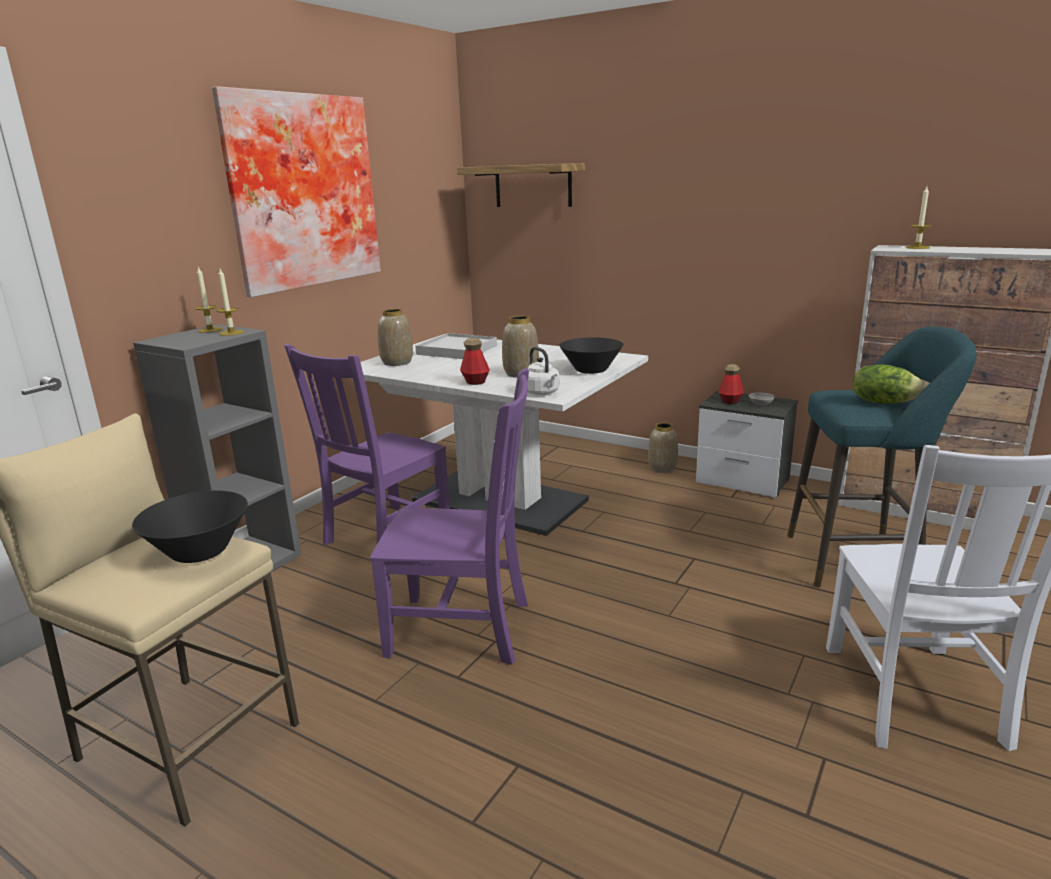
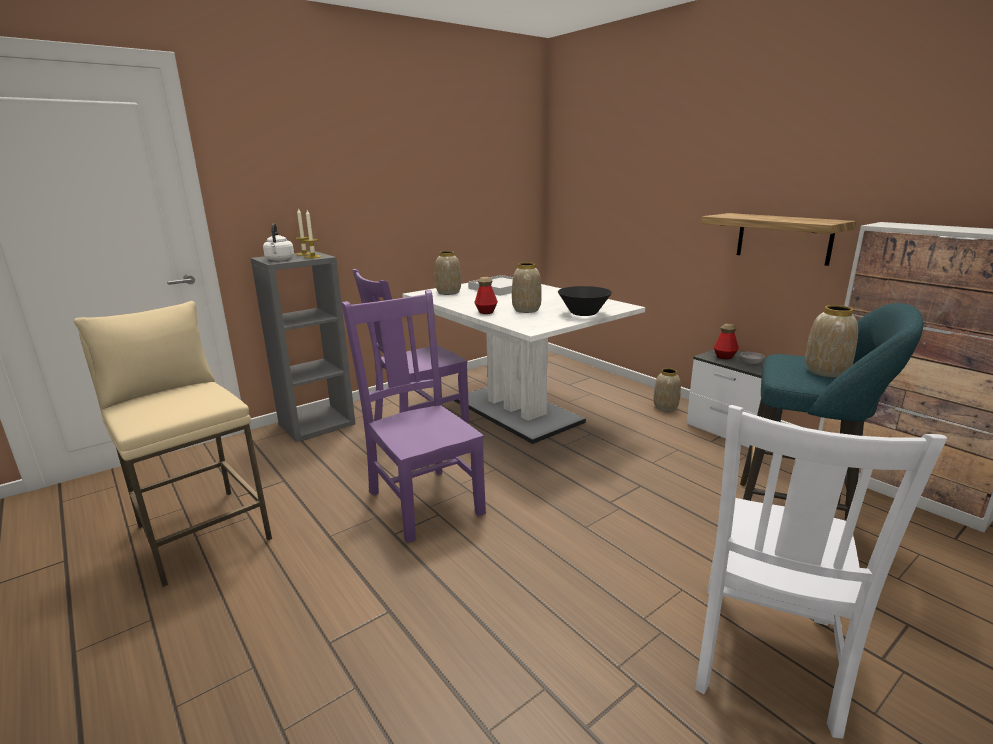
camera: 20 degrees right, 0 degrees up
(200, 552) = (200, 401): black bowl -> none
(300, 192) = (394, 159): picture -> none
(464, 629) = (423, 500): purple chair -> purple chair turned 150 degrees counterclockwise
(533, 185) = (593, 161): shelf -> shelf (783, 238)
(542, 393) = (525, 325): white kettle -> white kettle (279, 260)
(883, 402) = (825, 371): lettuce -> vase
(917, 247) = (916, 225): candle -> none

